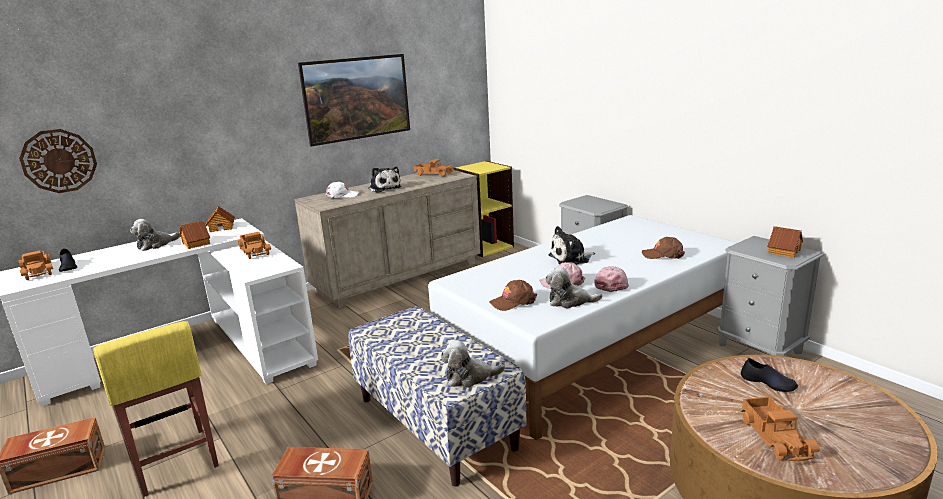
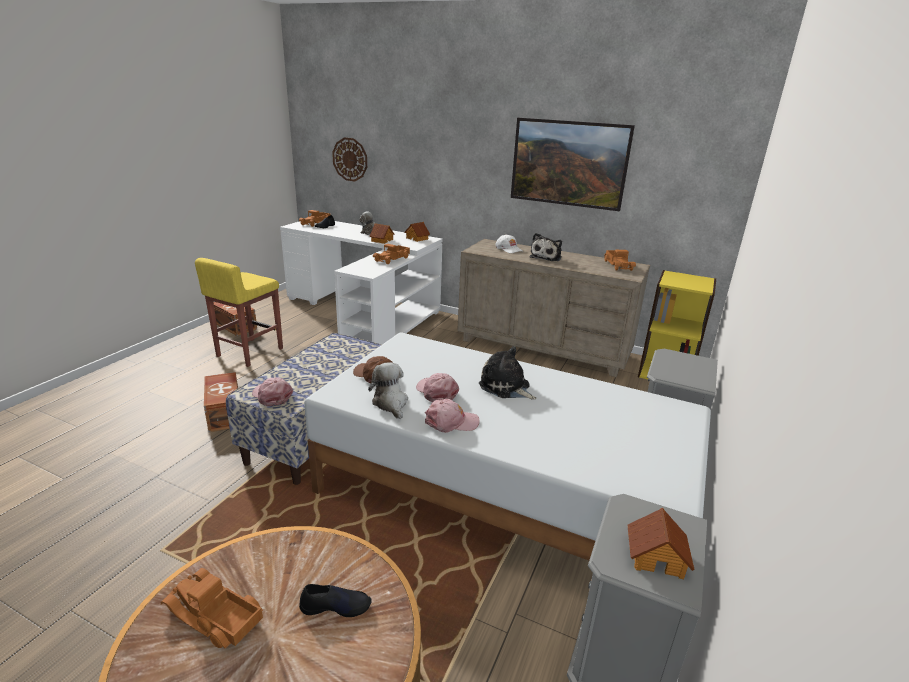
camera: 60 degrees right, 5 degrees up
(470, 377) = (272, 396): plush toy -> pink cap
(663, 254) = (575, 448): brown cap -> none
(768, 383) = (336, 606): black shoe -> black shoe turned 105 degrees counterclockwise
(776, 436) = (213, 616): toy truck -> toy truck turned 60 degrees clockwise

